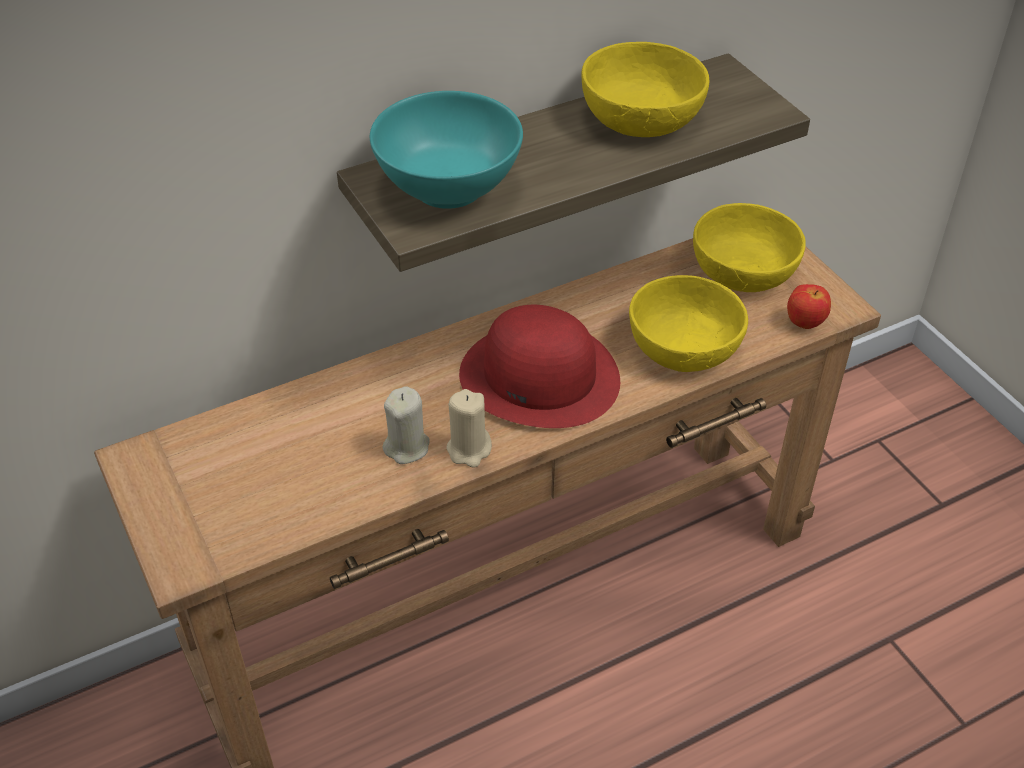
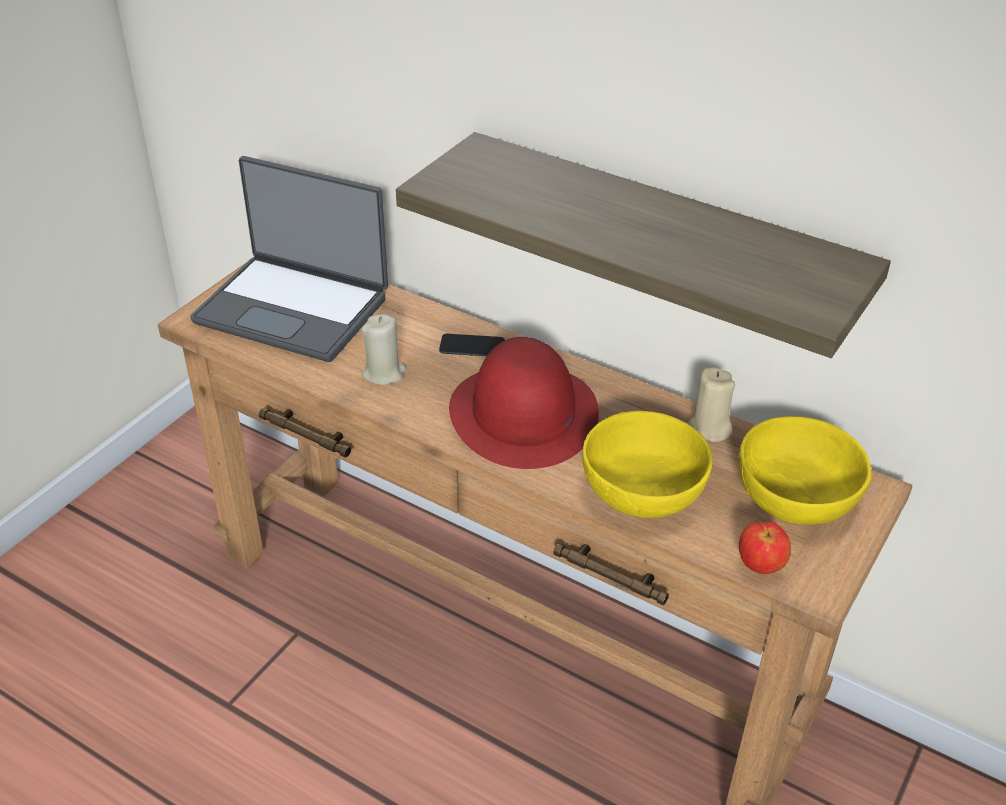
camera: 60 degrees right, 5 degrees down
(238, 478) = (294, 308): none -> laptop
(417, 371) = (472, 346): none -> phone
(447, 188) = (499, 182): turquoise bowl -> none
(469, 449) = (406, 406): beige candle -> beige candle (708, 429)
(641, 116) = (713, 241): yellow bowl -> none

